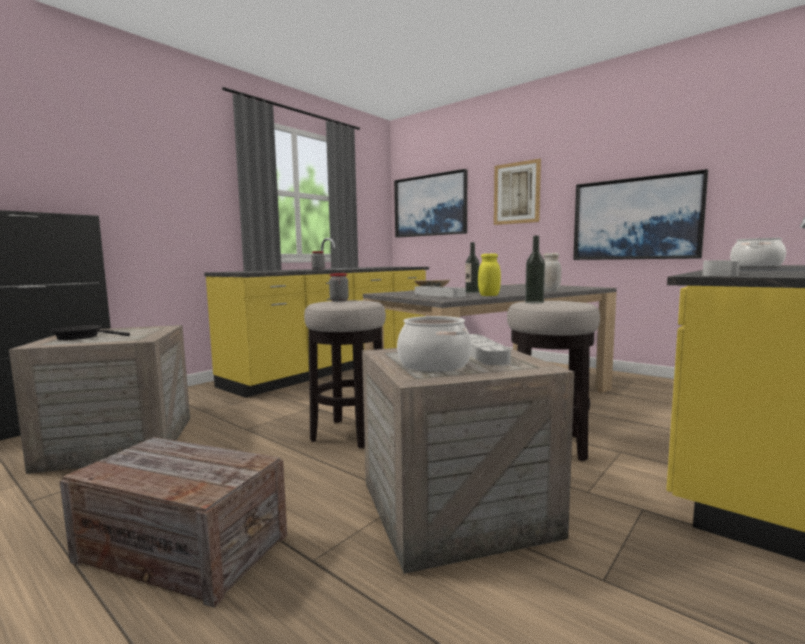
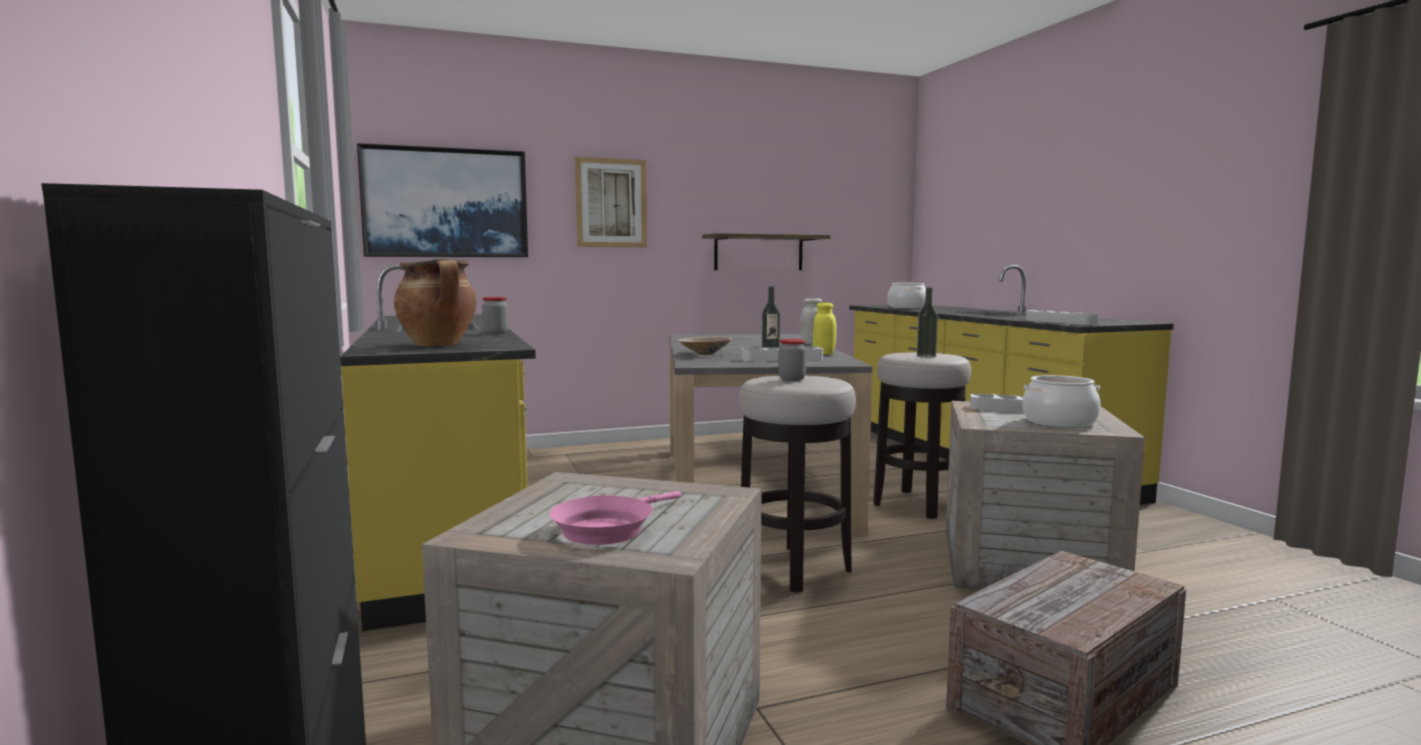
camera: 60 degrees left, 0 degrees up
(82, 337) = (608, 528): black frying pan -> pink frying pan
(254, 271) = (439, 345): none -> cooking pot
(635, 219) = (758, 252): picture -> shelf

